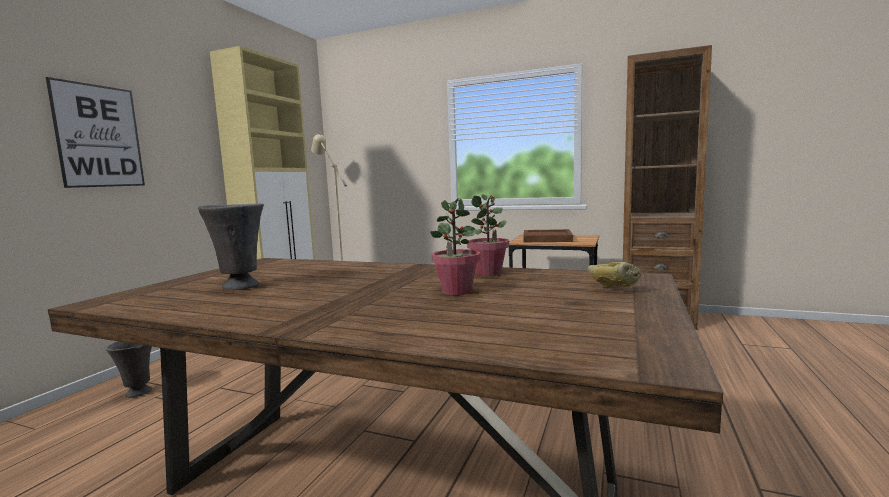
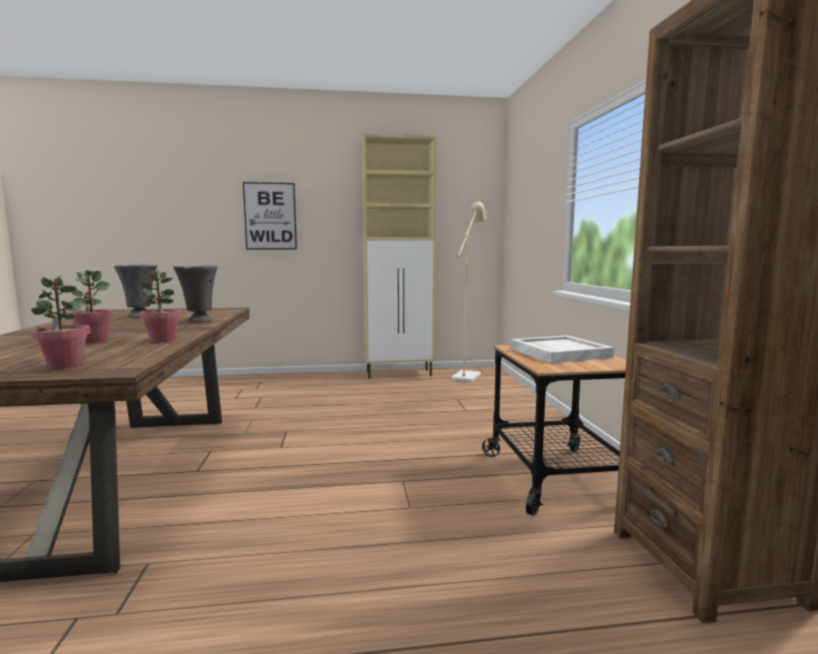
camera: 60 degrees right, 0 degrees up
(137, 393) = (244, 384): grey vase -> grey vase (199, 321)
(546, 238) = (558, 352): brown tray -> white tray
(612, 290) = (65, 365): bread -> potted plant

